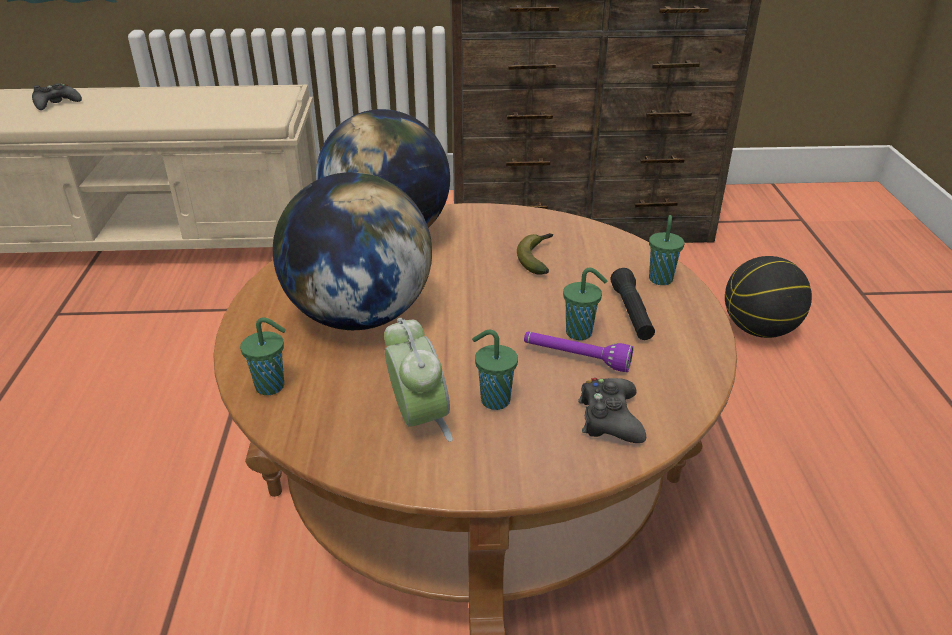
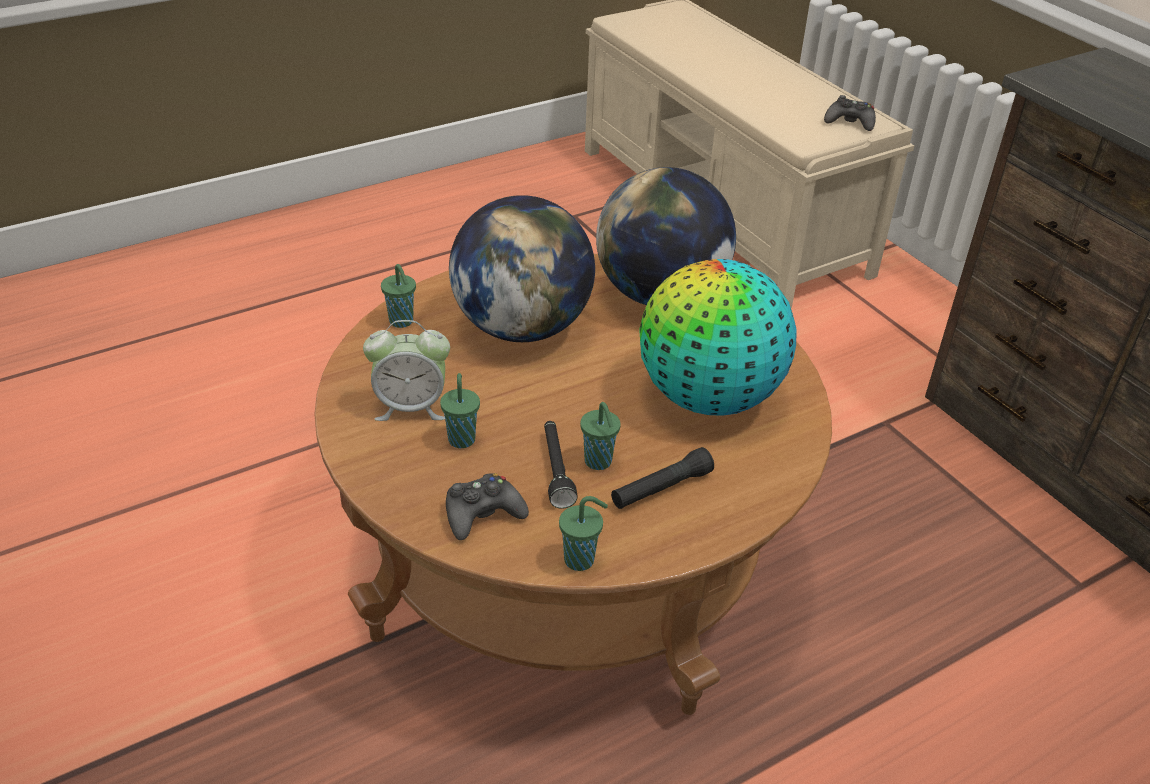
camera: 60 degrees right, 5 degrees up
(56, 103) = (700, 38): black game controller -> black game controller (850, 122)
(419, 420) = (411, 407): alarm clock -> alarm clock turned 45 degrees clockwise
(537, 258) = (708, 398): banana -> globe
(575, 358) = (556, 470): purple flashlight -> black flashlight
(660, 278) = (748, 494): green cup -> green cup (581, 560)
(759, 330) = (1053, 737): basketball -> none

